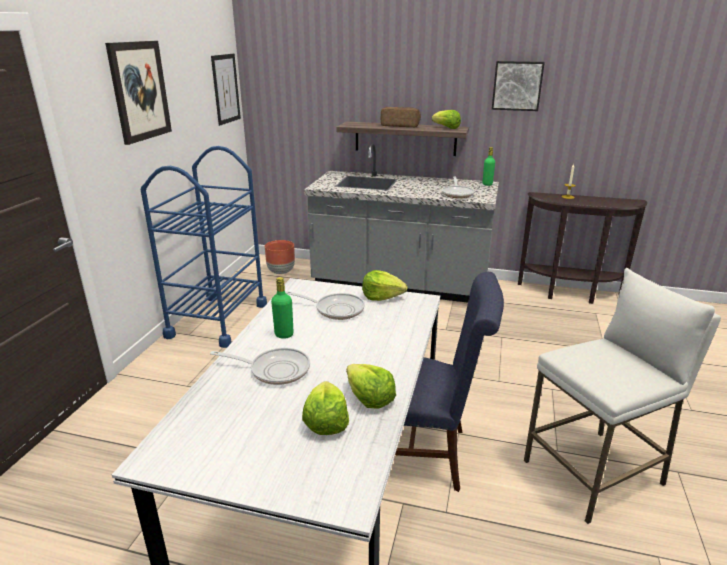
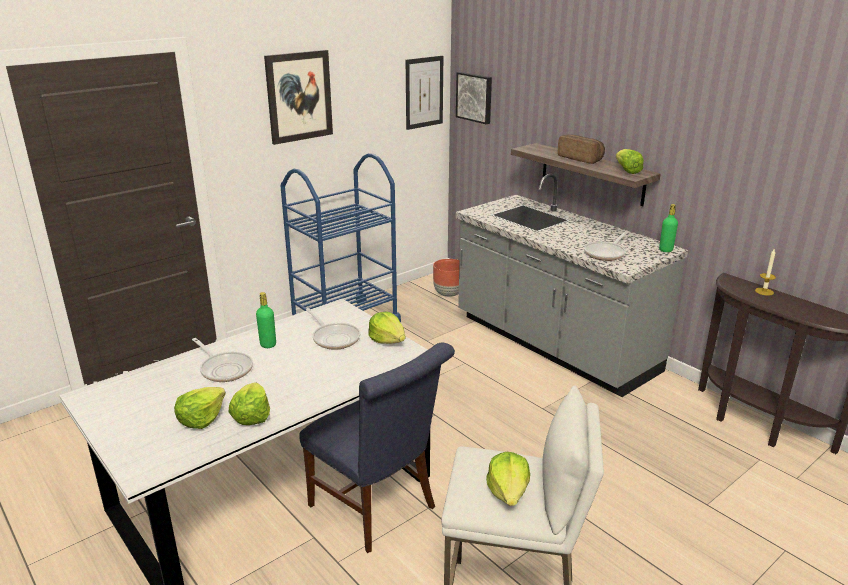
camera: 35 degrees right, 0 degrees up
(517, 86) = (720, 132): picture -> picture (475, 97)
(625, 369) = (508, 492): none -> lettuce

